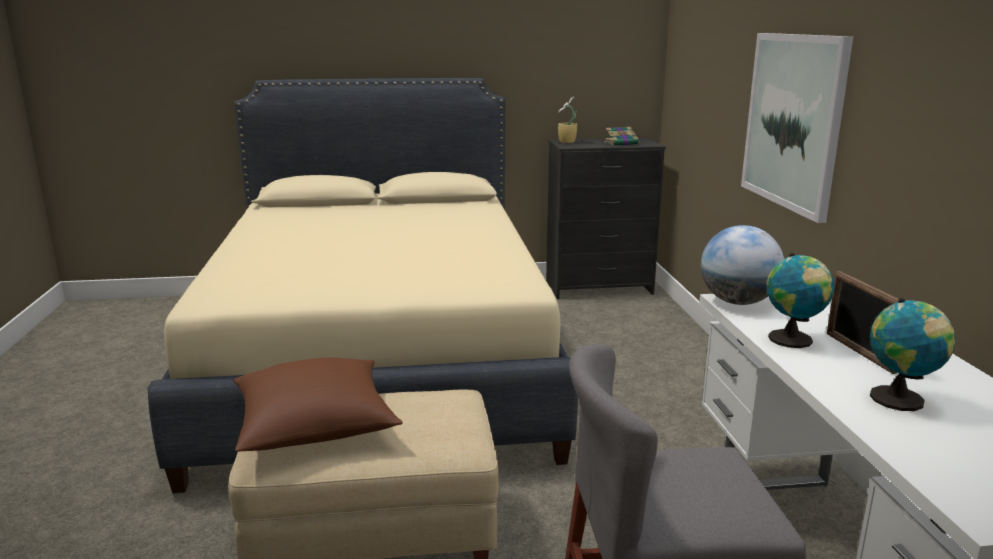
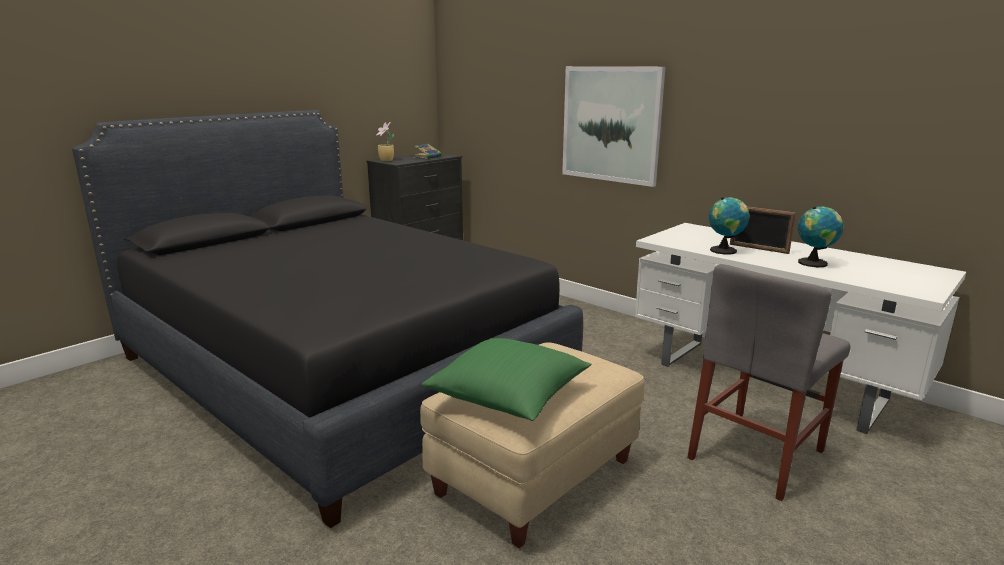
camera: 40 degrees left, 0 degrees up
(314, 426) = (508, 396): brown pillow -> green pillow
(380, 360) = (339, 370): beige bed -> black bed
(738, 302) = (662, 240): globe -> none

